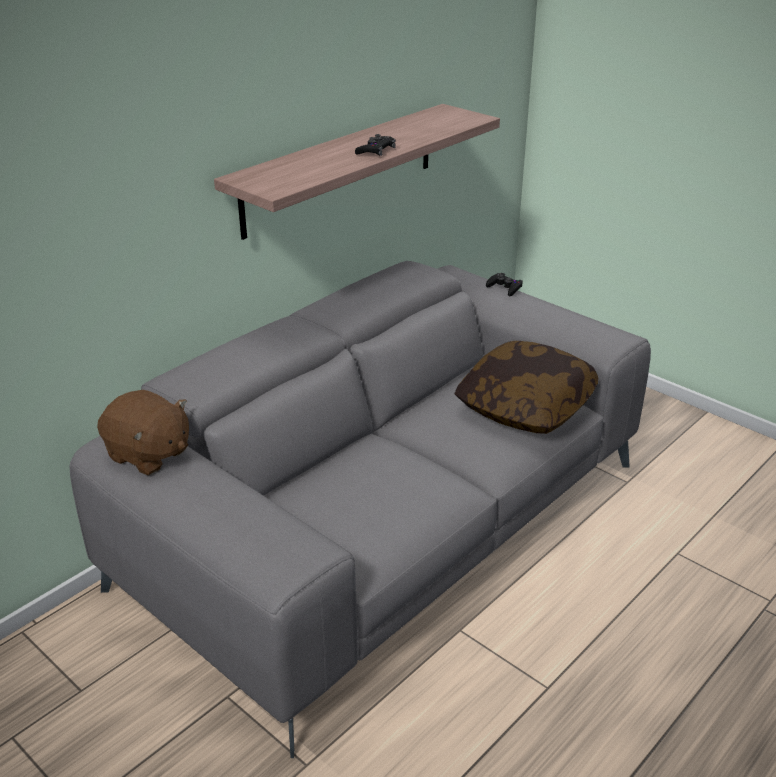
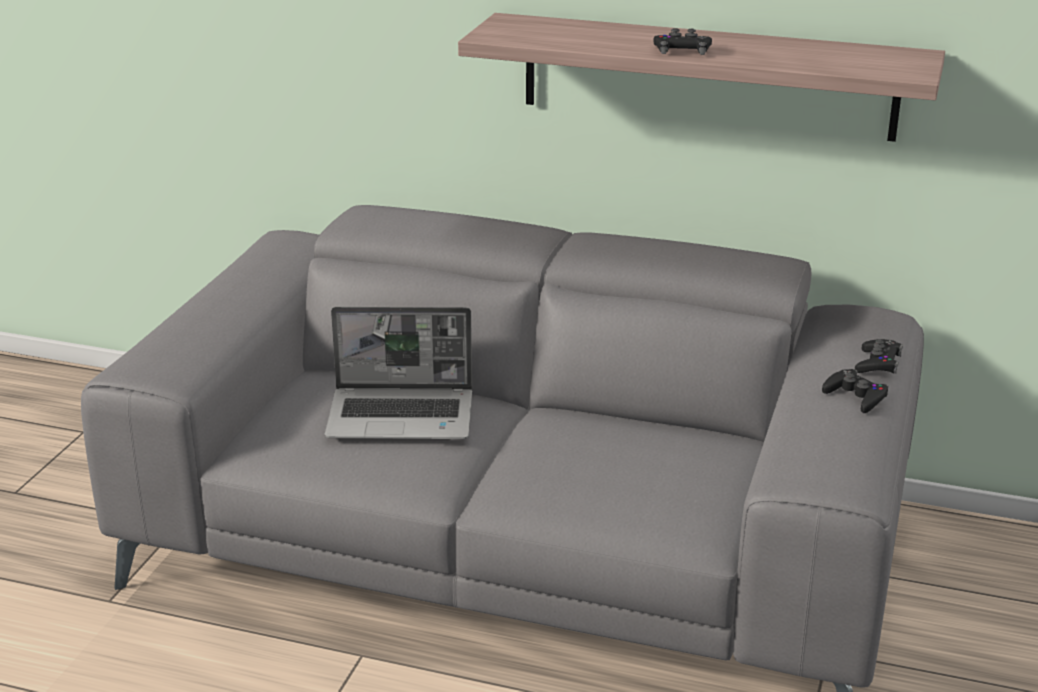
camera: 65 degrees right, 5 degrees down
(148, 455) = (278, 258): brown plush toy -> none
(373, 477) = (403, 416): none -> laptop
(525, 406) = (662, 489): pillow -> none
(536, 304) = (855, 396): none -> black game controller

